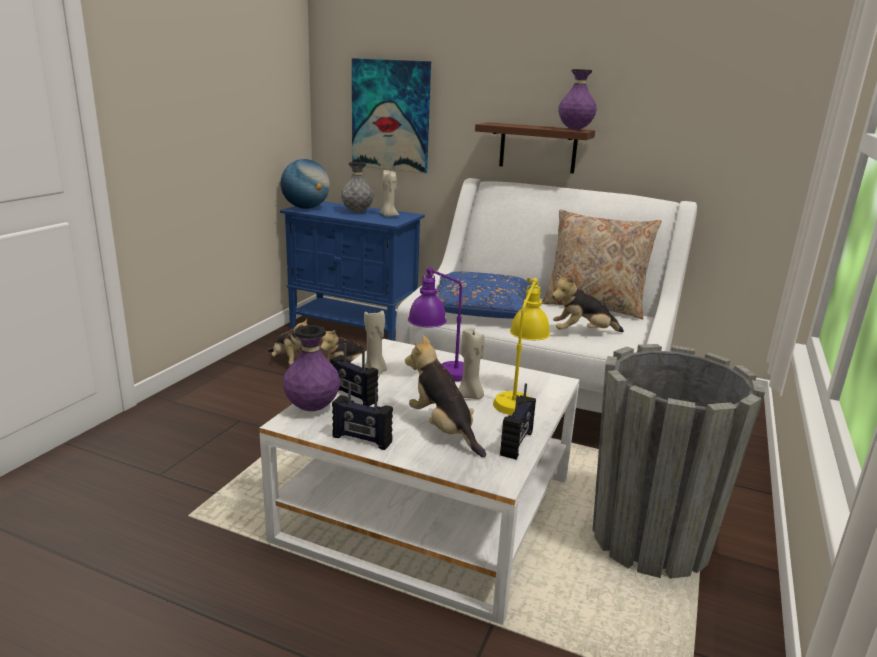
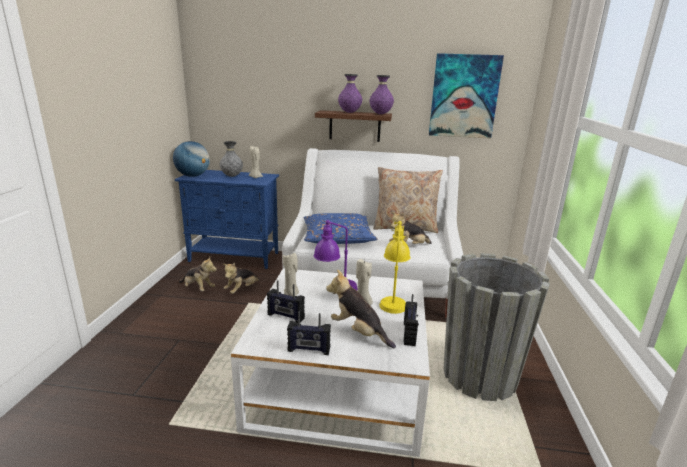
camera: 15 degrees left, 0 degrees up
(312, 408) = (261, 331): purple vase -> purple vase (349, 112)
(391, 115) = (249, 107): picture -> picture (464, 96)

